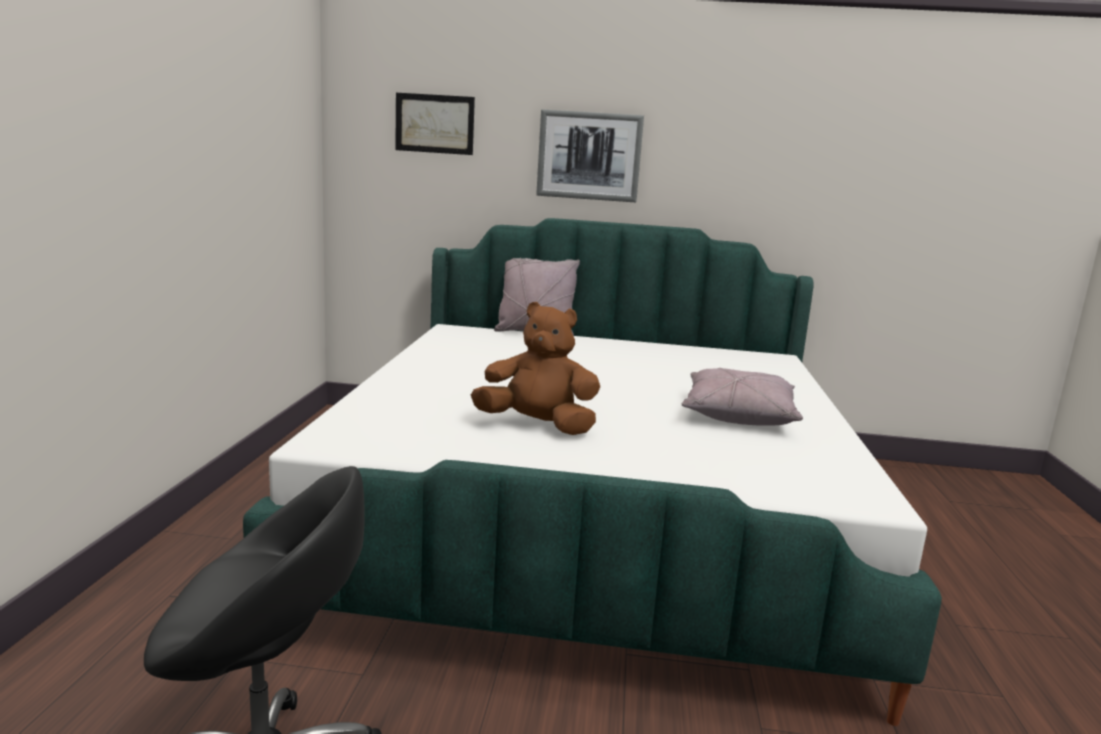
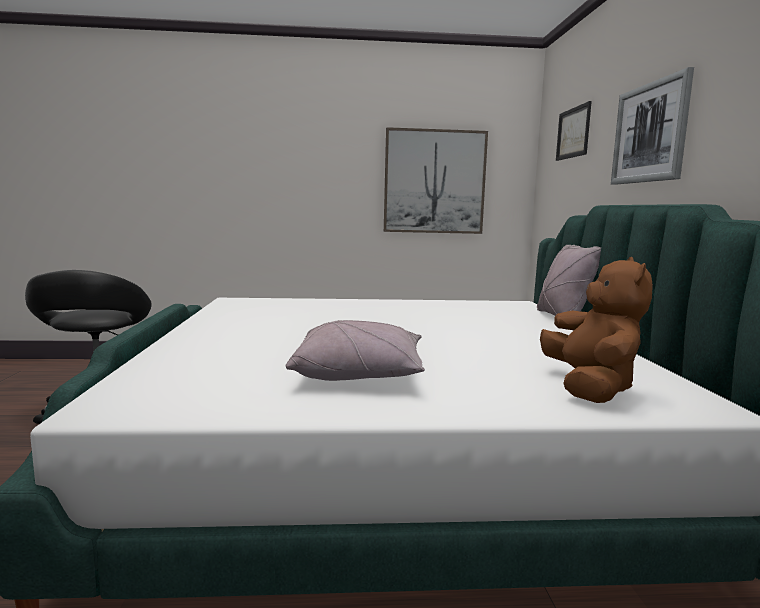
camera: 80 degrees right, 5 degrees down
(259, 173) = (434, 182): none -> picture
(537, 426) = (282, 324): brown plush toy -> brown plush toy (589, 387)

